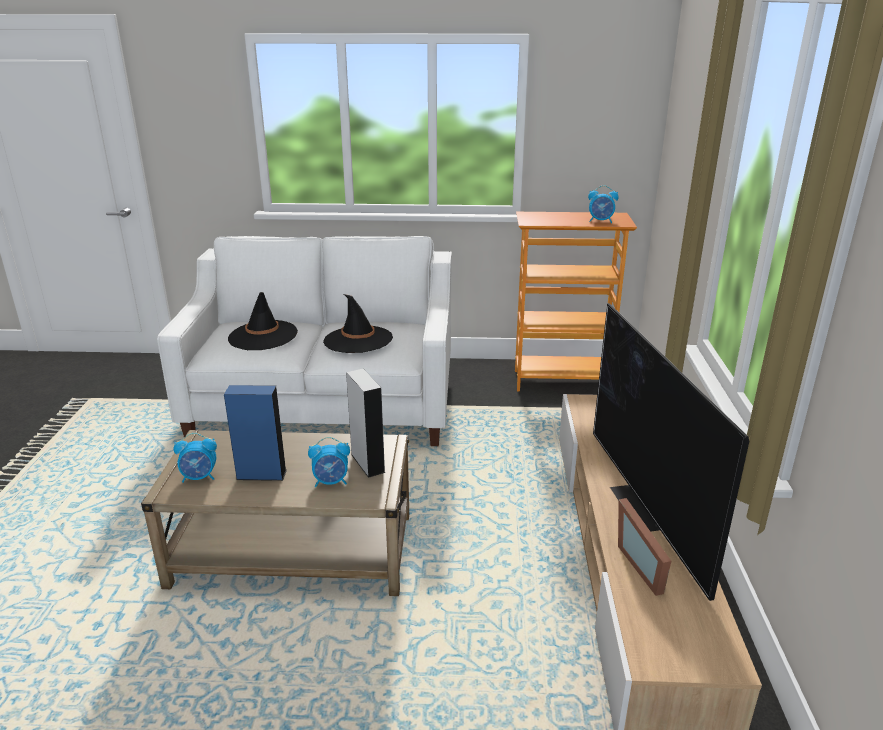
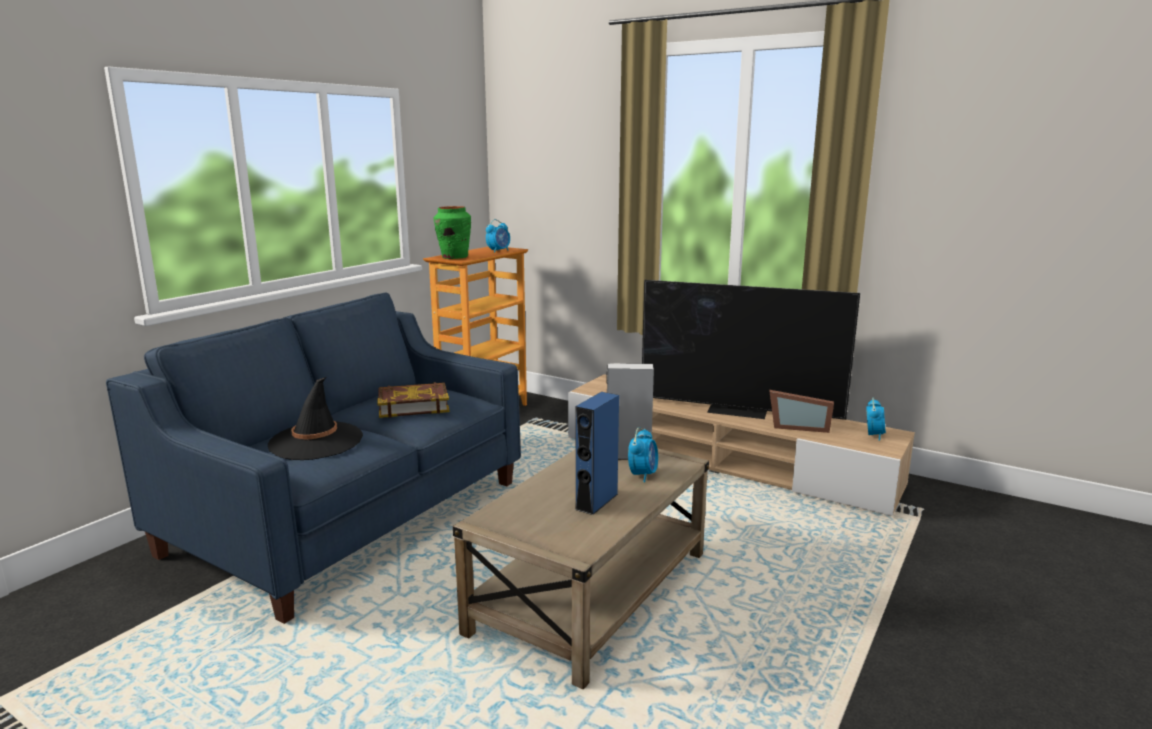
camera: 60 degrees left, 10 degrees down
(199, 477) = (567, 532): alarm clock -> alarm clock (874, 435)
(325, 404) = (349, 517): white sofa -> blue sofa
(358, 340) = (413, 405): black hat -> book
(538, 217) = (454, 257): none -> green vase

